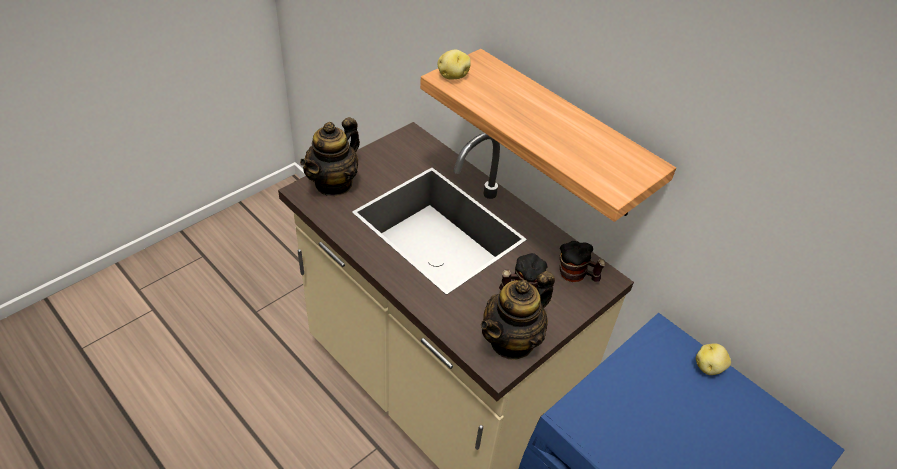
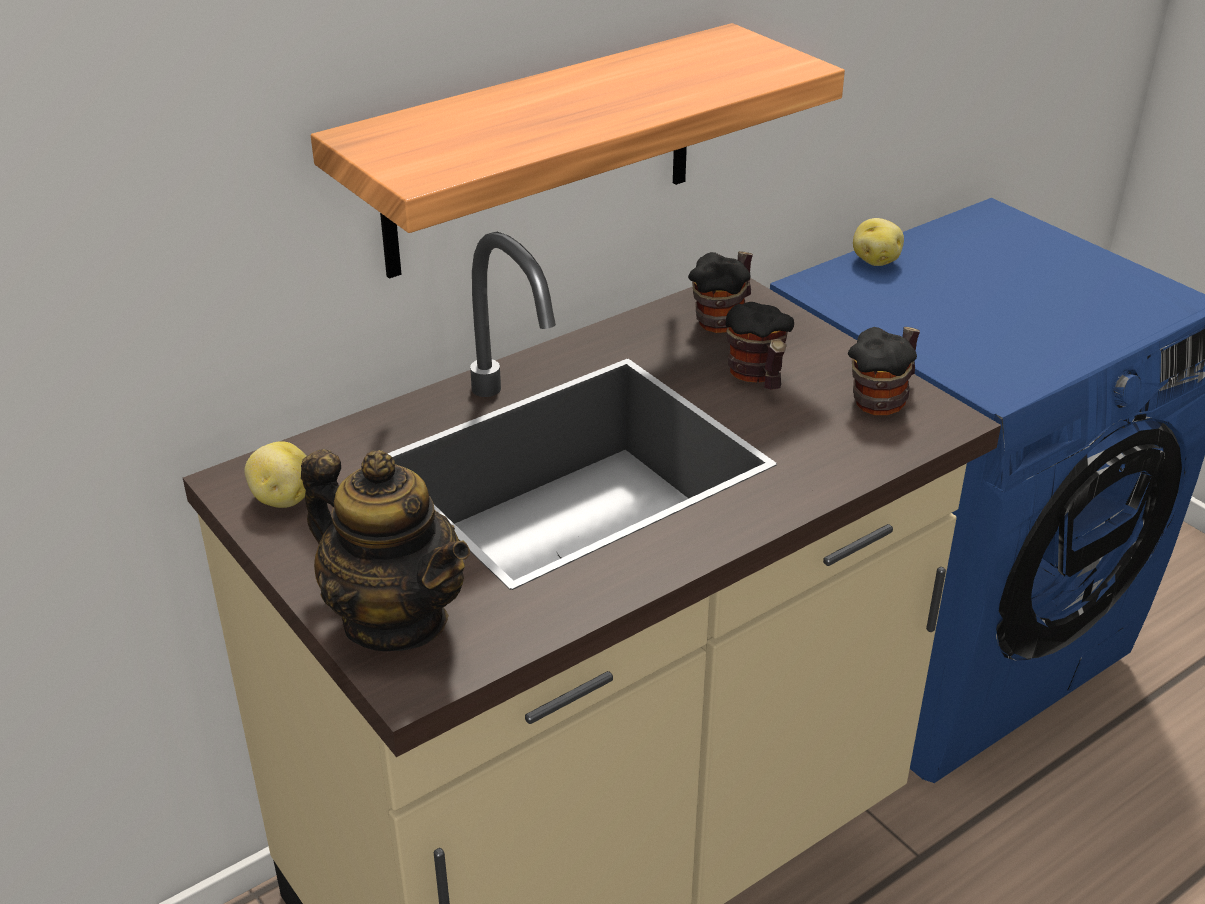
camera: 80 degrees left, 10 degrees down
(452, 76) = (419, 166): potato -> potato (282, 498)
(512, 340) = (884, 399): teapot -> mug

